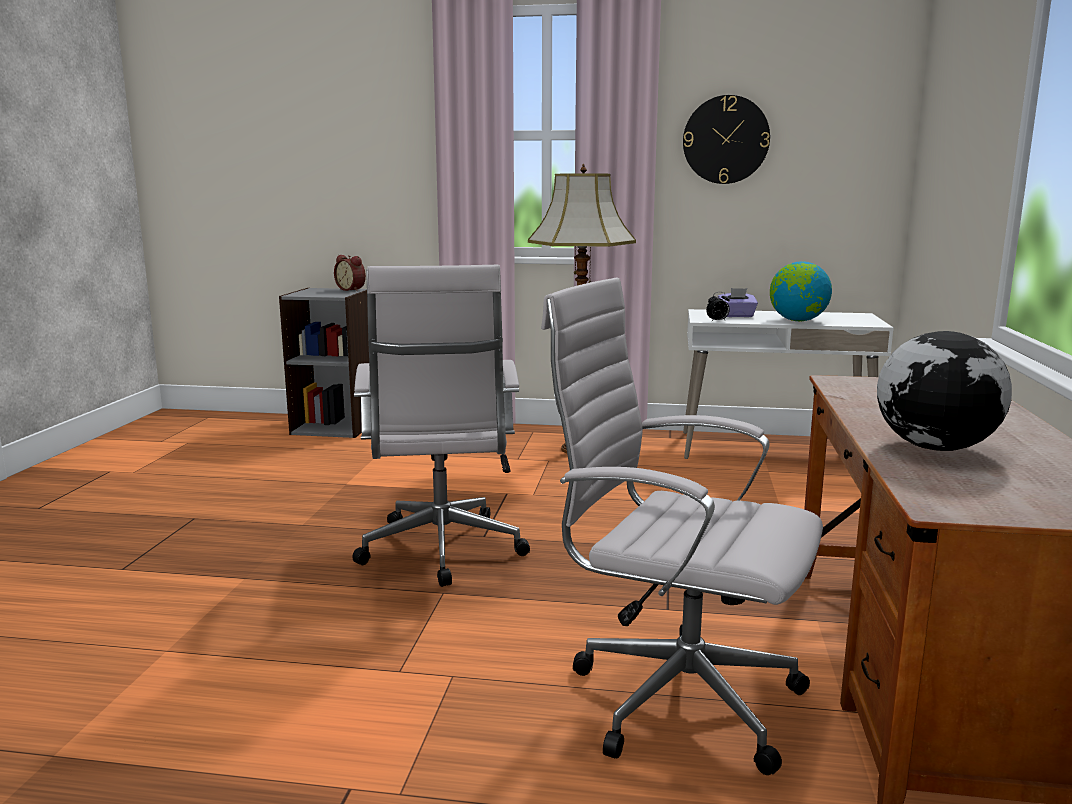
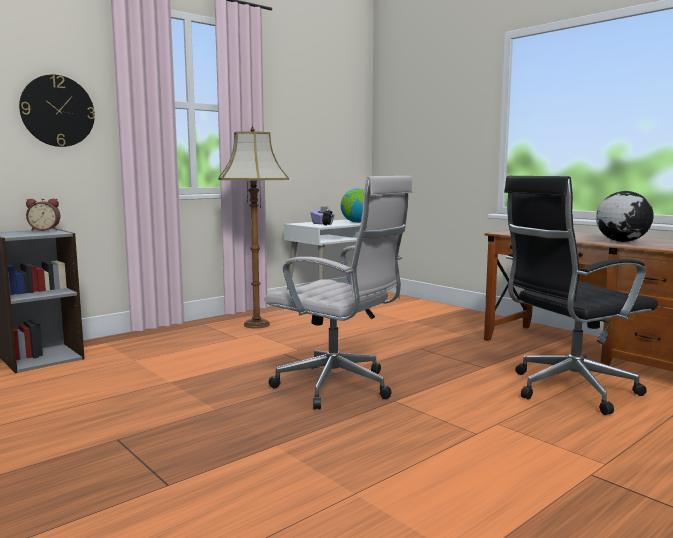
camera: 50 degrees left, 5 degrees down
(674, 698) = (567, 390): white office chair -> black office chair
(726, 140) = (293, 117): wall clock -> wall clock (57, 111)

